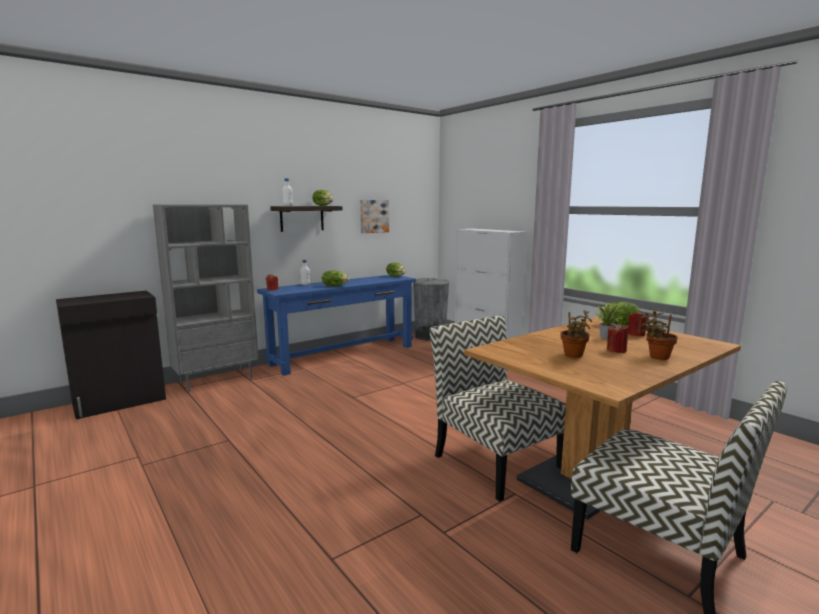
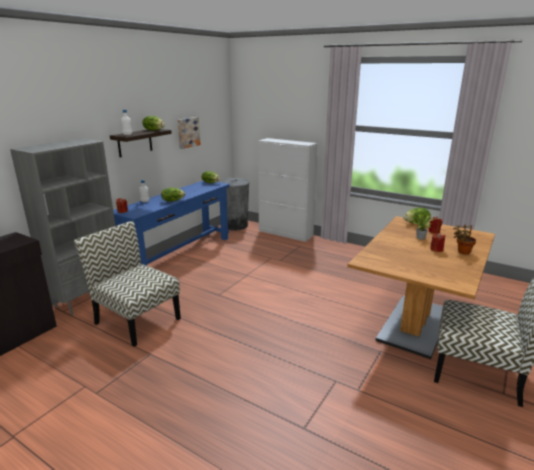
camera: 20 degrees left, 10 degrees up
(495, 462) = (354, 330): chair -> chair (136, 320)
(574, 355) = (418, 259): potted plant -> none

